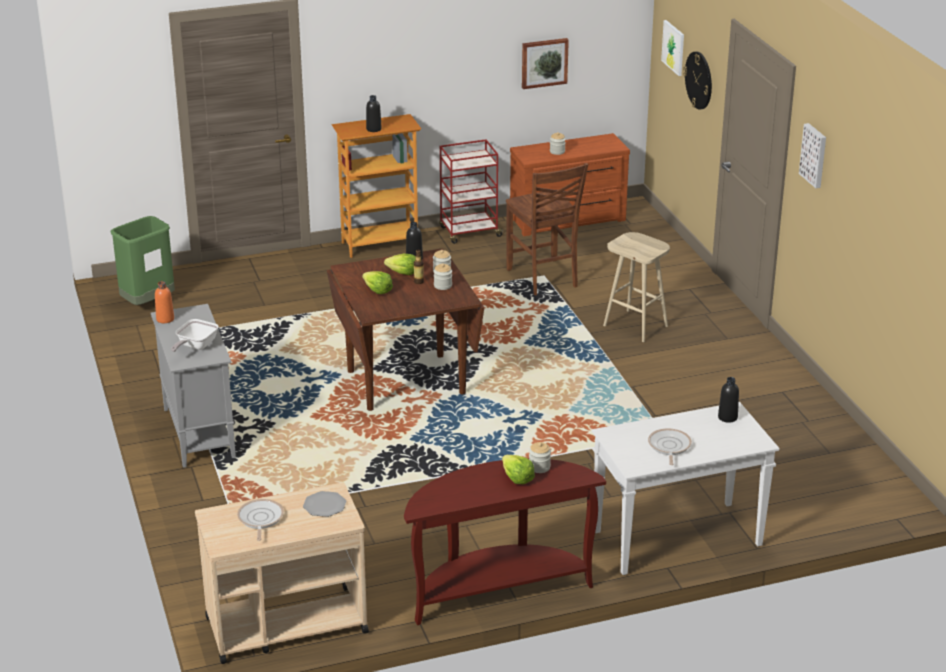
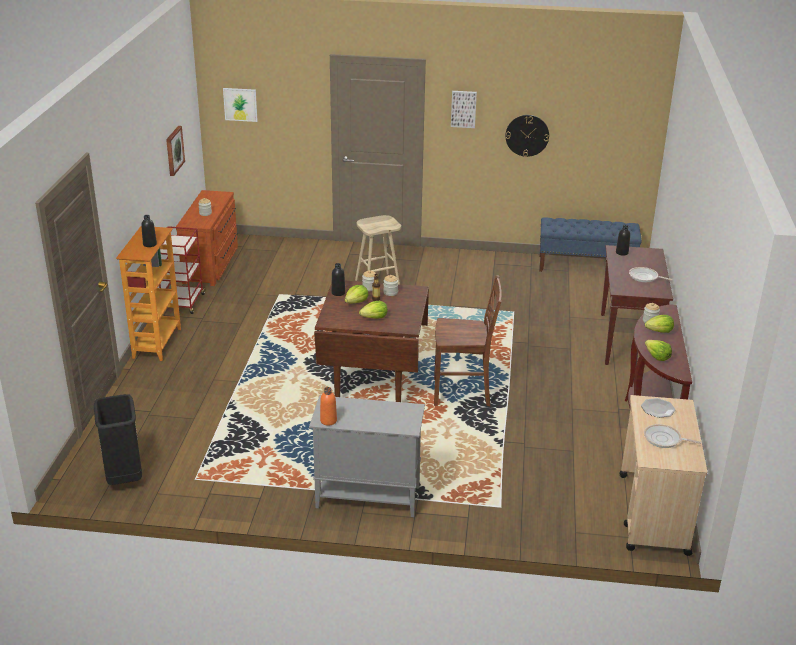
camera: 65 degrees left, 0 degrees up
(148, 303) = (124, 478): green trash can -> black trash can
(195, 346) = (388, 415): frying pan -> none
(447, 486) = (657, 357): none -> lettuce
(543, 278) = (283, 295): brown chair -> brown chair (463, 393)
(676, 539) = (628, 341): white console table -> brown console table
(699, 80) = (287, 115): wall clock -> wall clock (527, 135)
(861, 465) = (586, 266): none -> blue bench

